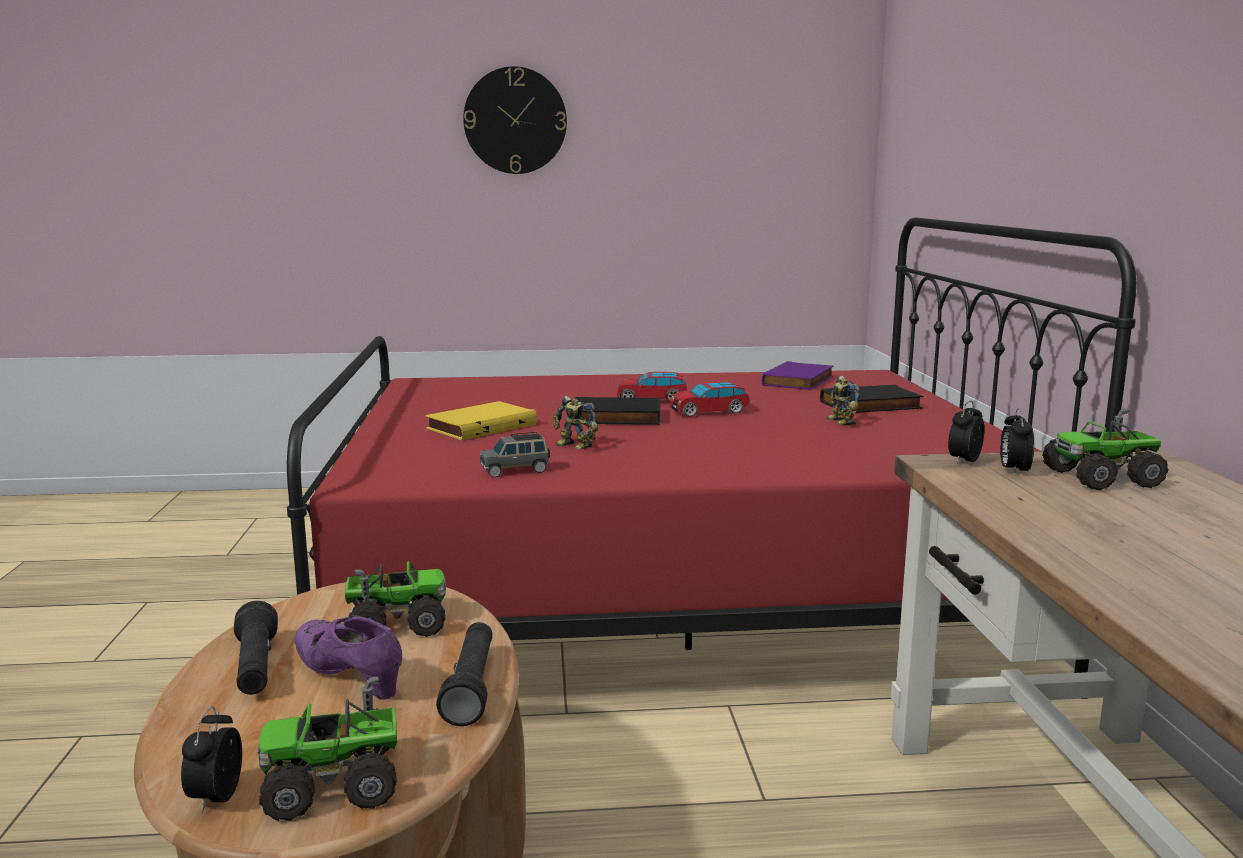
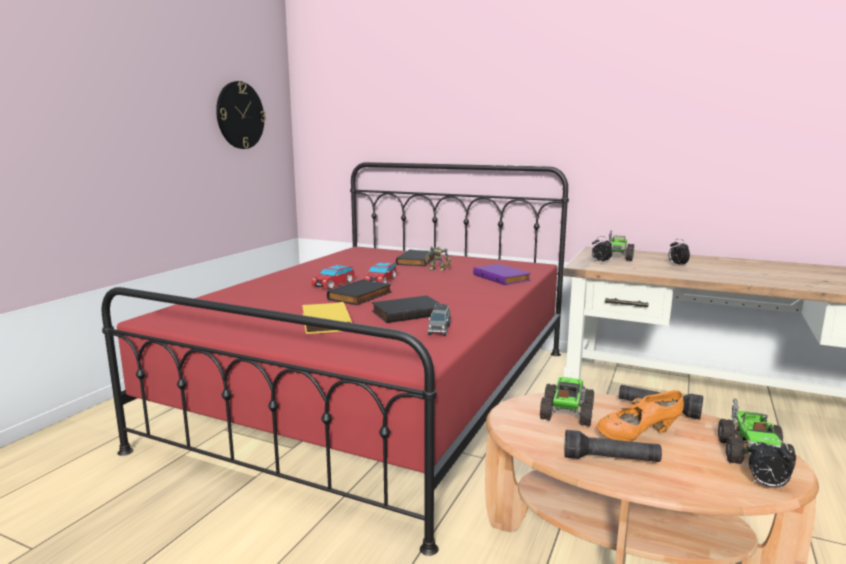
camera: 60 degrees left, 0 degrees up
(350, 679) = (637, 436): purple shoe -> orange shoe
(515, 121) = (99, 95): wall clock -> wall clock (240, 115)
(573, 447) = (407, 312): toy robot -> black book
(799, 381) = (350, 259): purple book -> purple book (502, 277)
(964, 461) = (582, 263): alarm clock -> alarm clock (677, 265)

